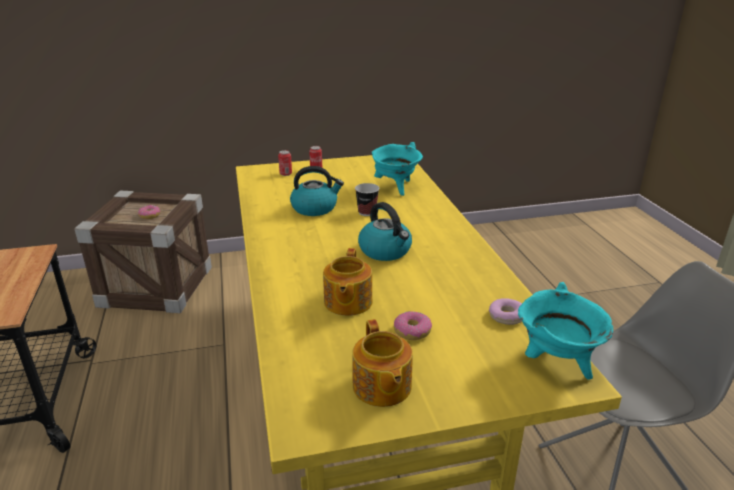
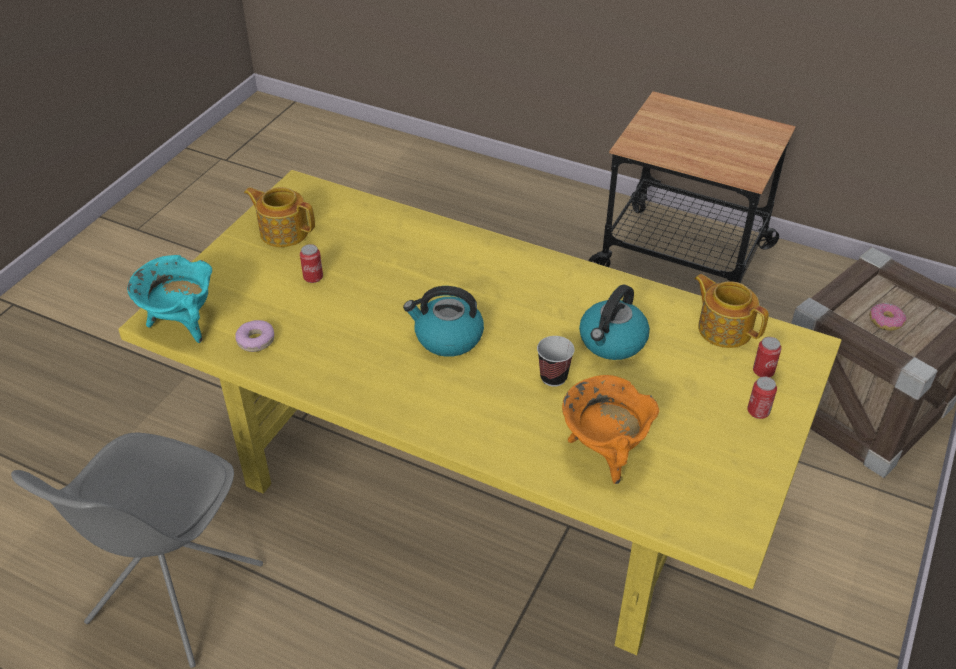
camera: 130 degrees right, 15 degrees up
(347, 302) = (393, 266): teapot -> teapot (724, 328)
(395, 188) = (604, 452): turquoise cooking pot -> orange cooking pot
(412, 331) = (313, 277): donut -> can

